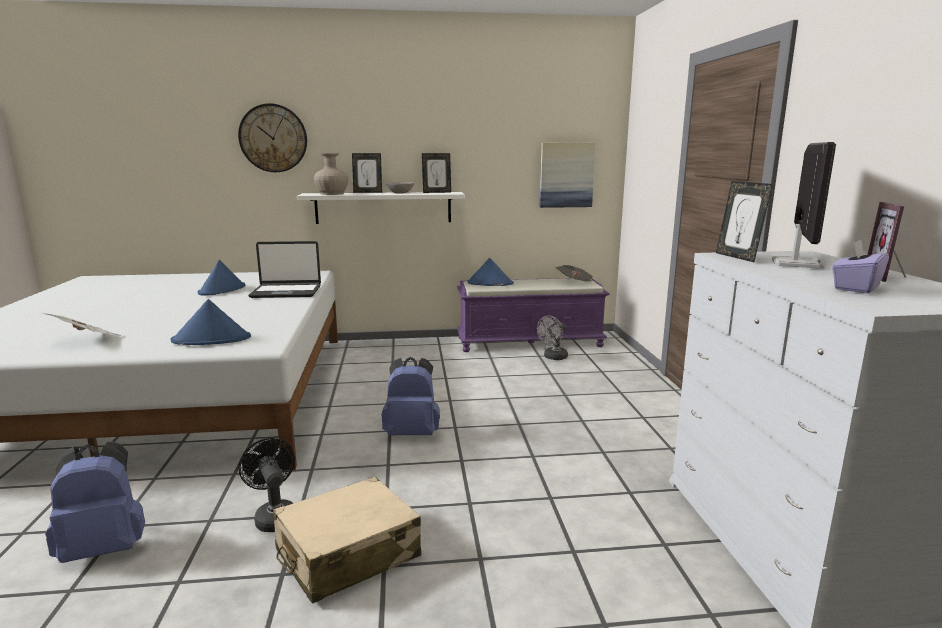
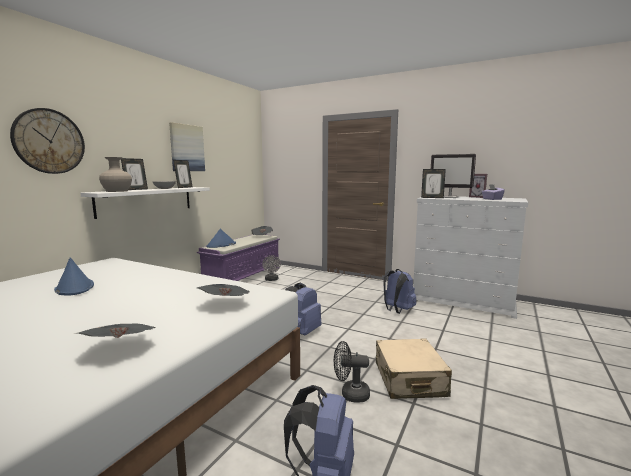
camera: 55 degrees left, 5 degrees down
(212, 339) = (226, 304): blue hat -> newspaper
(286, 292) = (144, 273): laptop -> none
(566, 175) = (241, 175): picture -> picture (187, 148)
(596, 481) = (397, 310): none -> blue backpack
(796, 263) = (450, 197): monitor -> monitor turned 150 degrees clockwise

